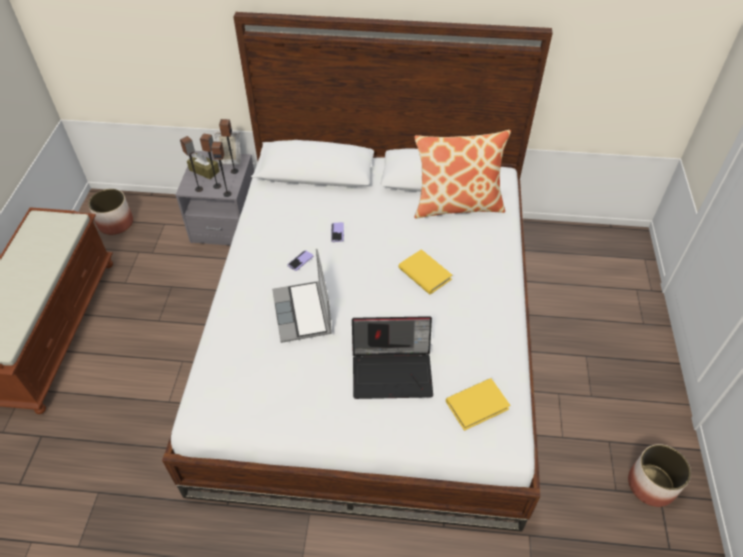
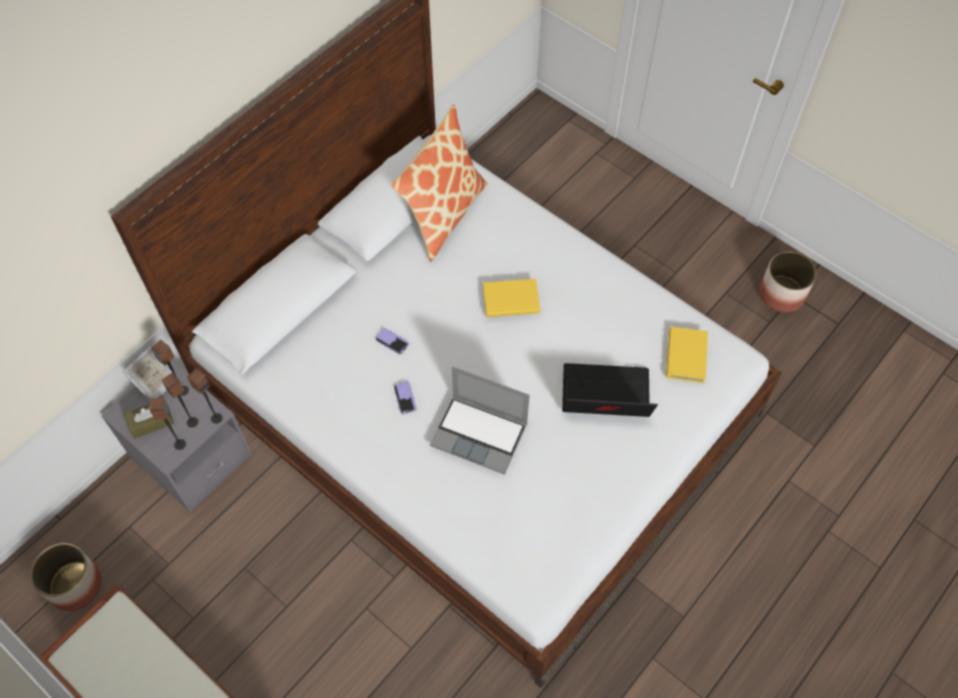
camera: 55 degrees left, 10 degrees up
(393, 371) = (604, 398): laptop -> laptop turned 120 degrees counterclockwise

